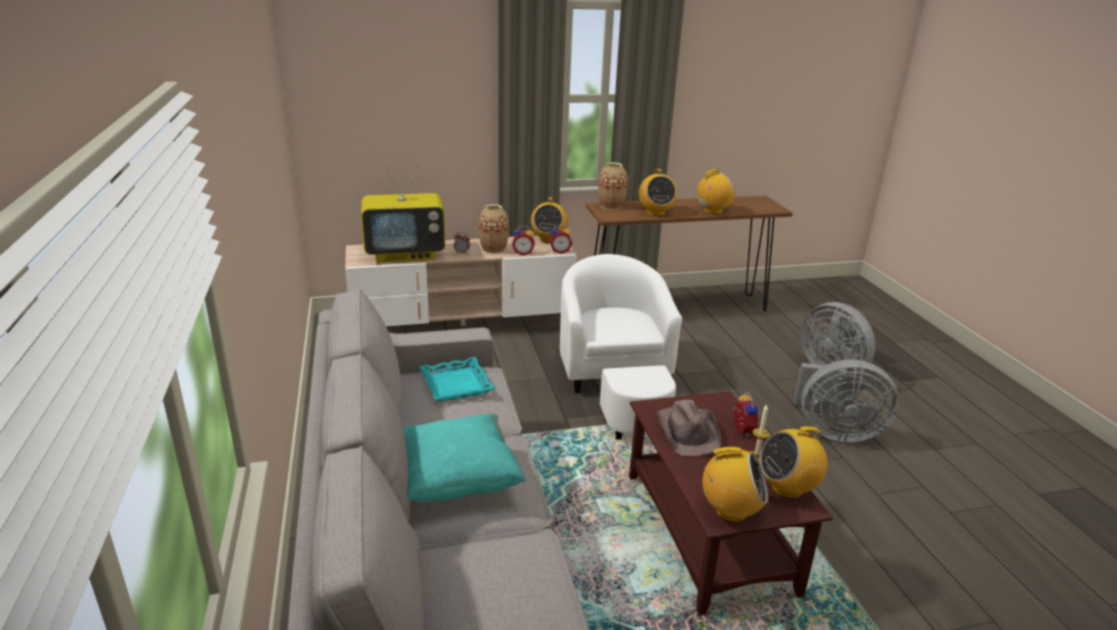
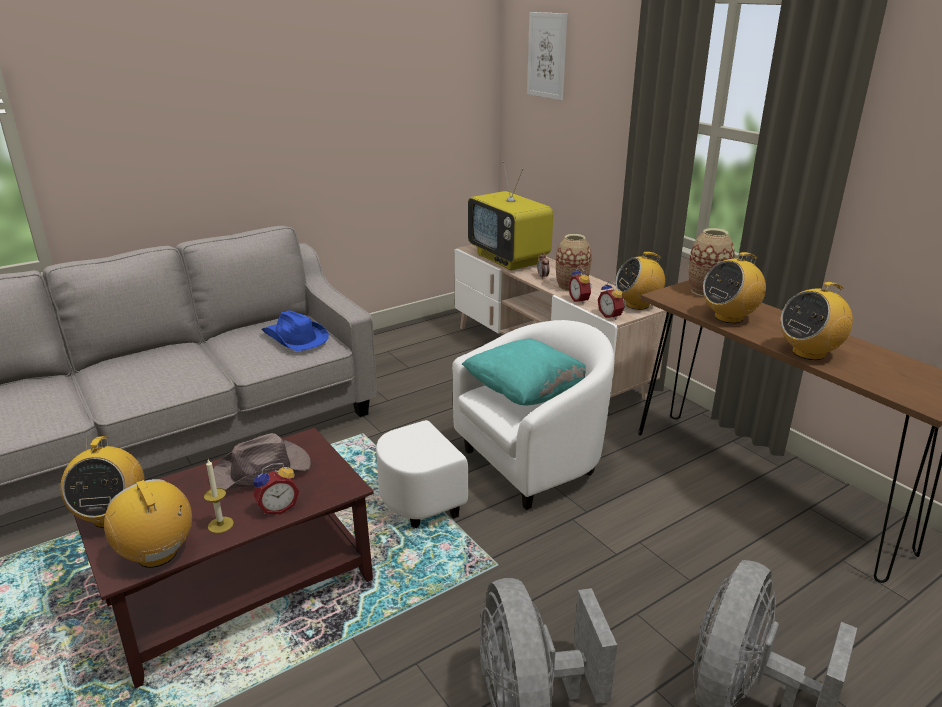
camera: 70 degrees right, 0 degrees up
(363, 59) = (547, 55): none -> picture
(457, 384) = (295, 338): turquoise tray -> blue hat
(457, 481) = (144, 369): turquoise pillow -> turquoise pillow (526, 393)
(712, 211) = (809, 353): radio -> radio turned 105 degrees clockwise

